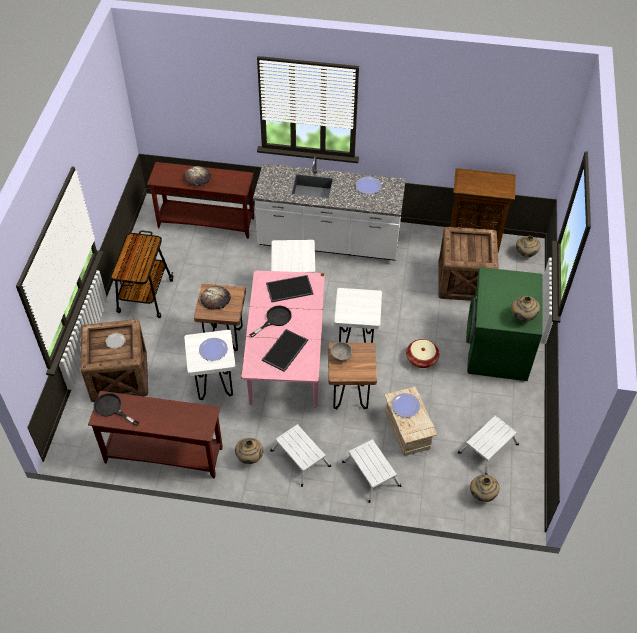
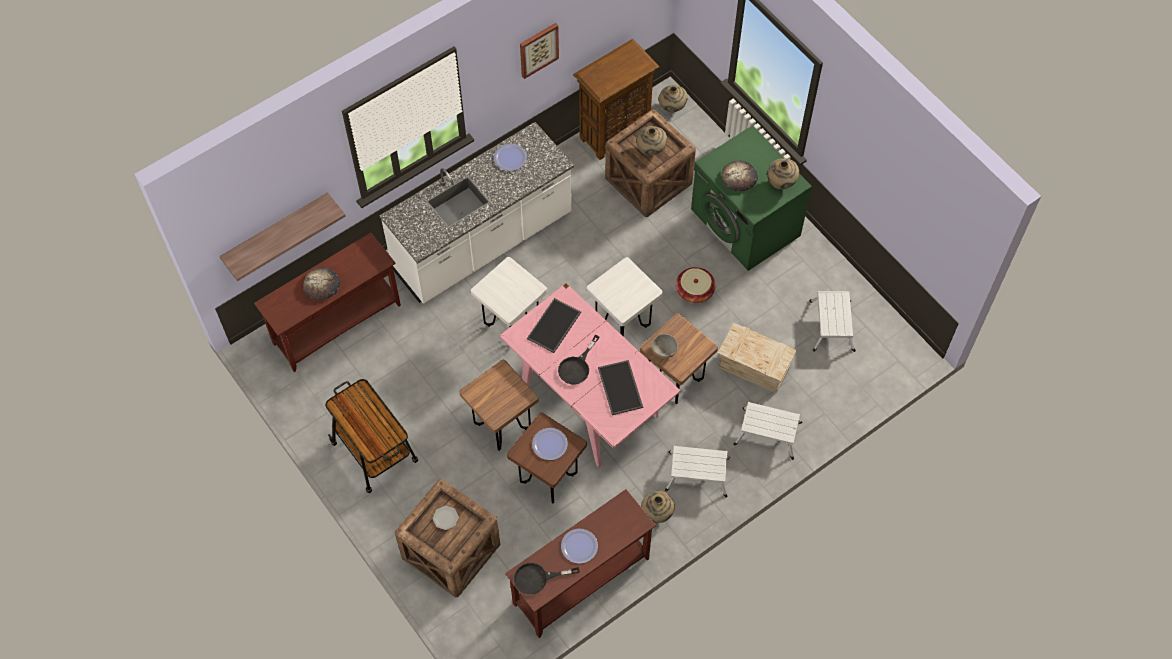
camera: 45 degrees left, 10 degrees up
(191, 123) = (276, 231): none -> shelf
(214, 386) = (548, 479): white stool -> brown stool
(215, 299) = (491, 395): bread -> bread (739, 177)
(275, 319) = (577, 367): black frying pan -> black frying pan turned 150 degrees counterclockwise
(405, 406) = (745, 347): plate -> plate (579, 546)
(430, 123) = (538, 49): none -> picture
(482, 495) = (869, 371): beige vase -> beige vase (650, 150)

